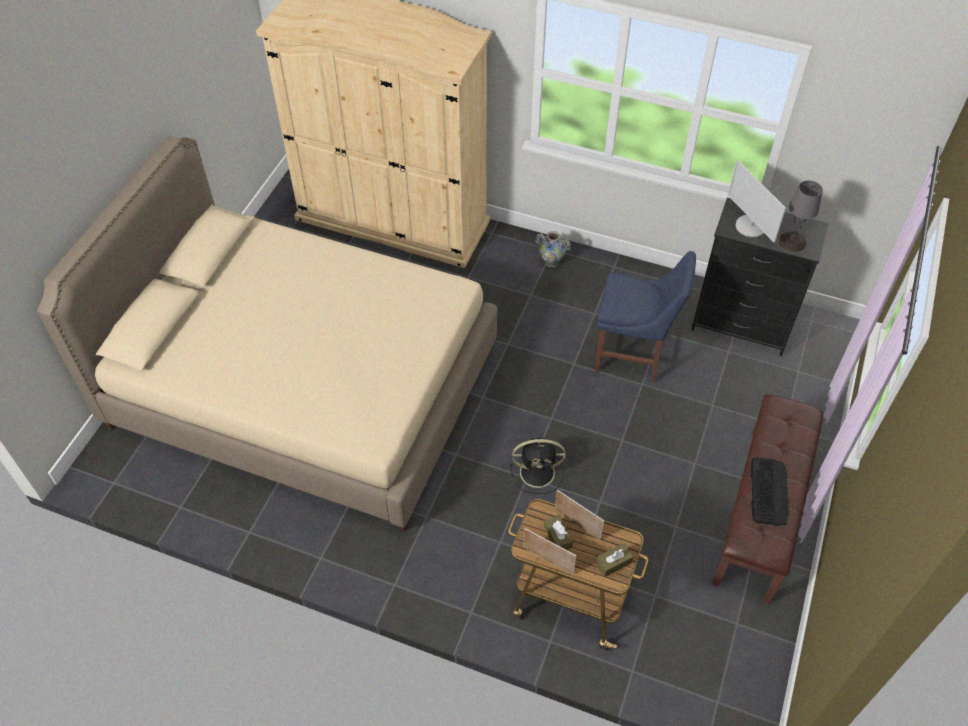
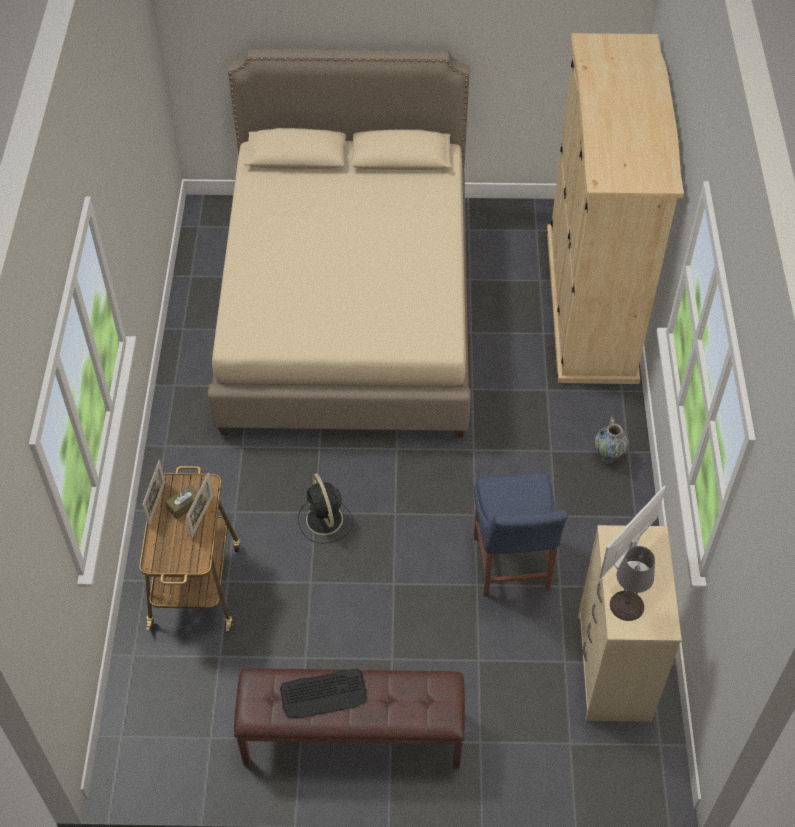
camera: 70 degrees right, 0 degrees up
(613, 563) = (169, 555): brown tissue box -> none
(741, 325) = (612, 667): black dresser -> beige dresser

